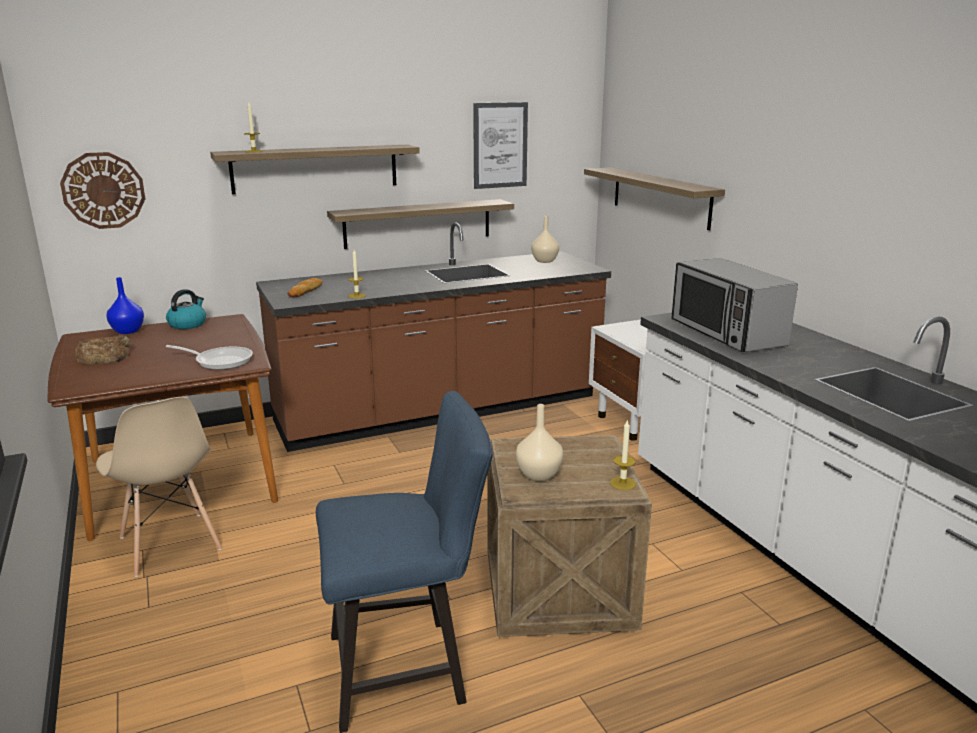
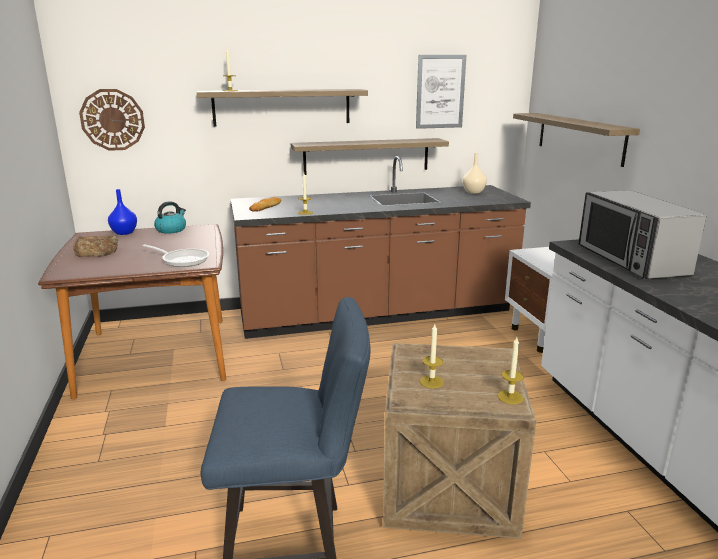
camera: 10 degrees right, 0 degrees up
(170, 544) = (131, 408): beige chair -> none
(539, 475) = (431, 382): beige vase -> candle

